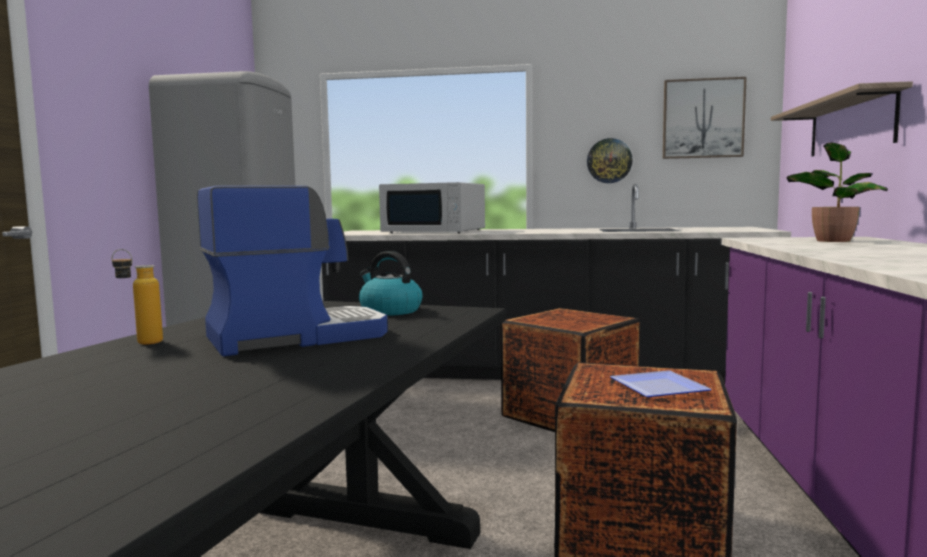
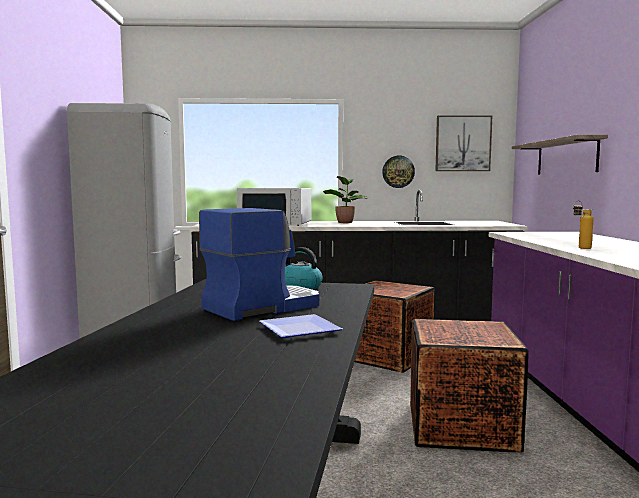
camera: 10 degrees left, 0 degrees up
(140, 342) = (159, 313): bottle -> bottle (580, 248)
(658, 389) = (474, 334): plate -> plate (298, 330)
(833, 241) = (562, 235): potted plant -> potted plant (345, 222)

